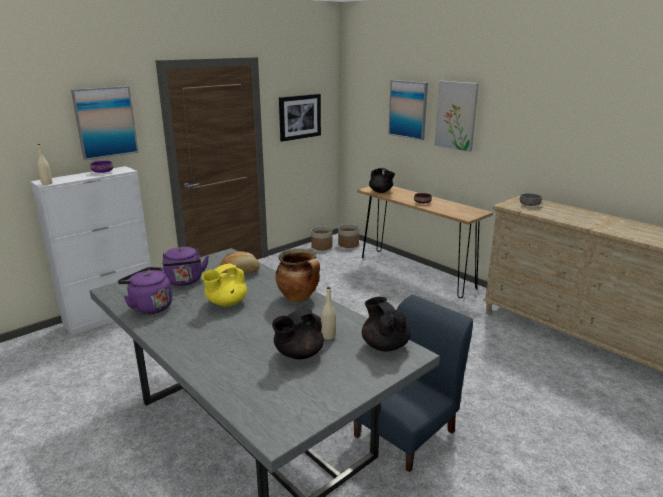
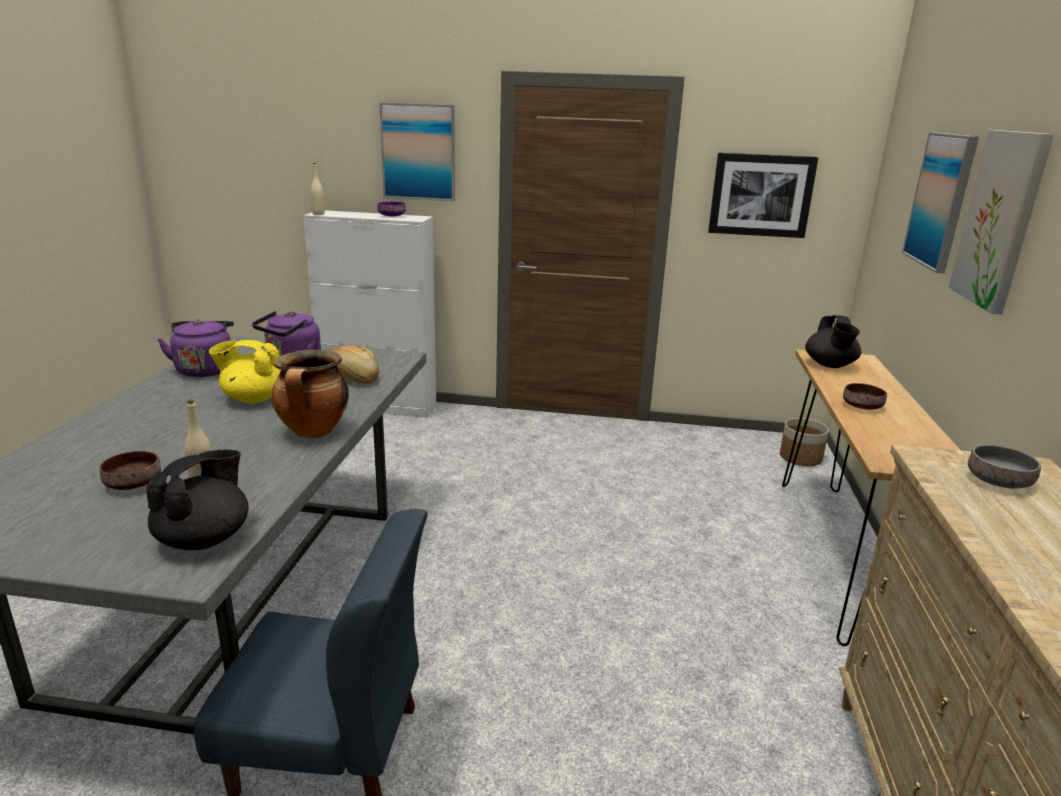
camera: 50 degrees right, 0 degrees up
(298, 354) = (133, 483): black teapot -> brown bowl
(322, 247) = (749, 443): planter -> none

